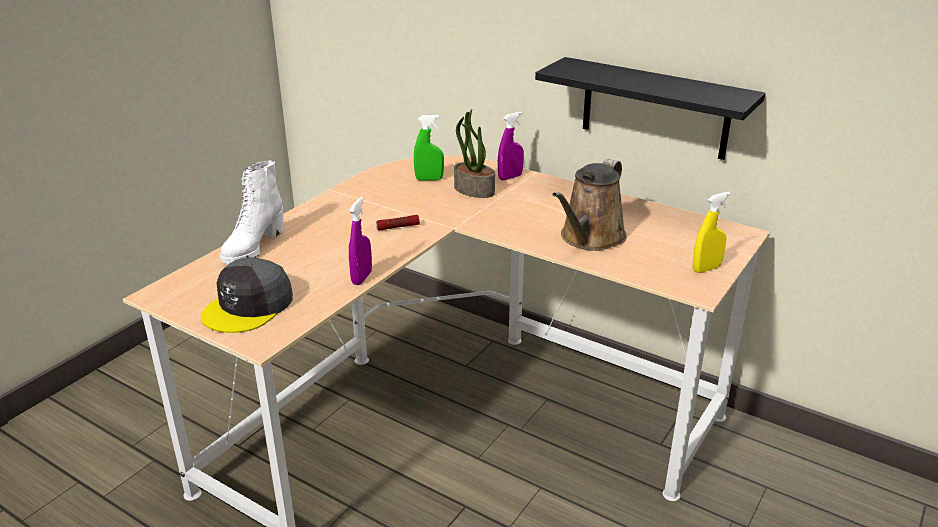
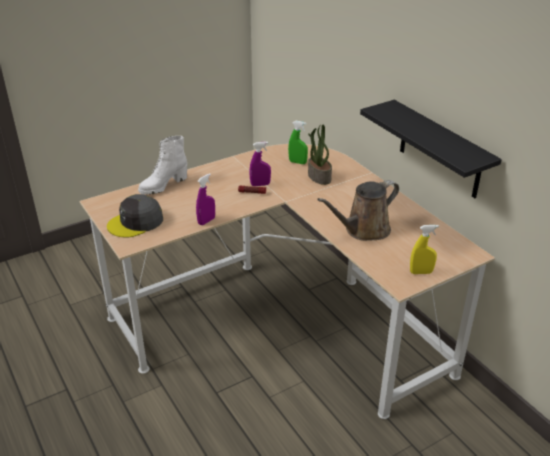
camera: 25 degrees right, 5 degrees up
(510, 177) = (350, 173): purple spray bottle -> purple spray bottle (260, 185)

